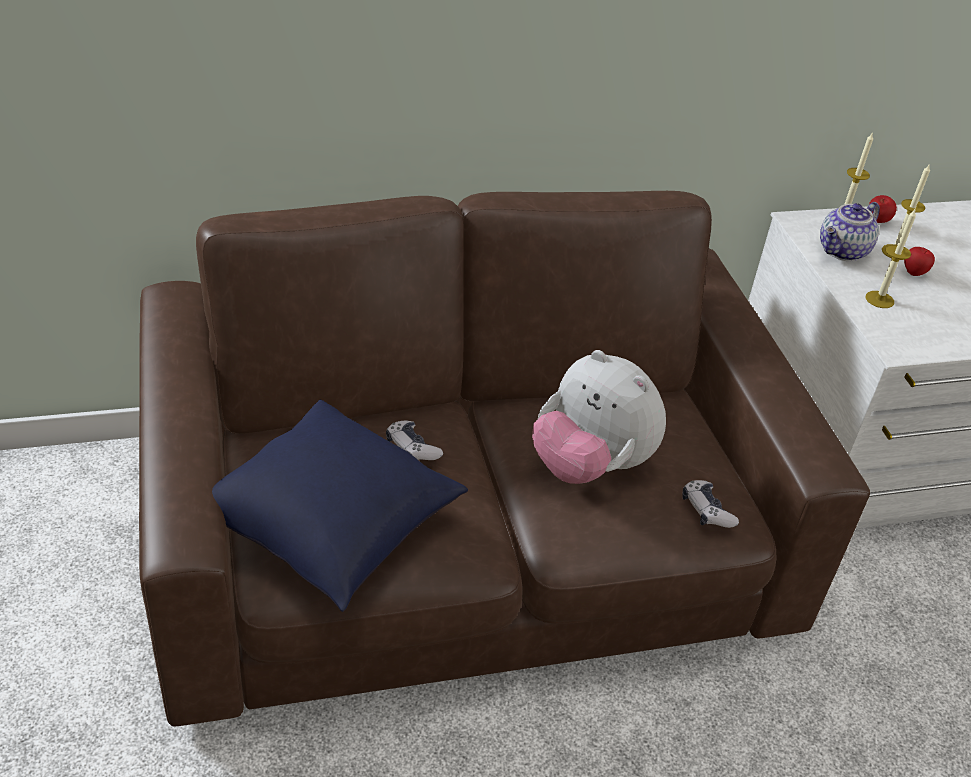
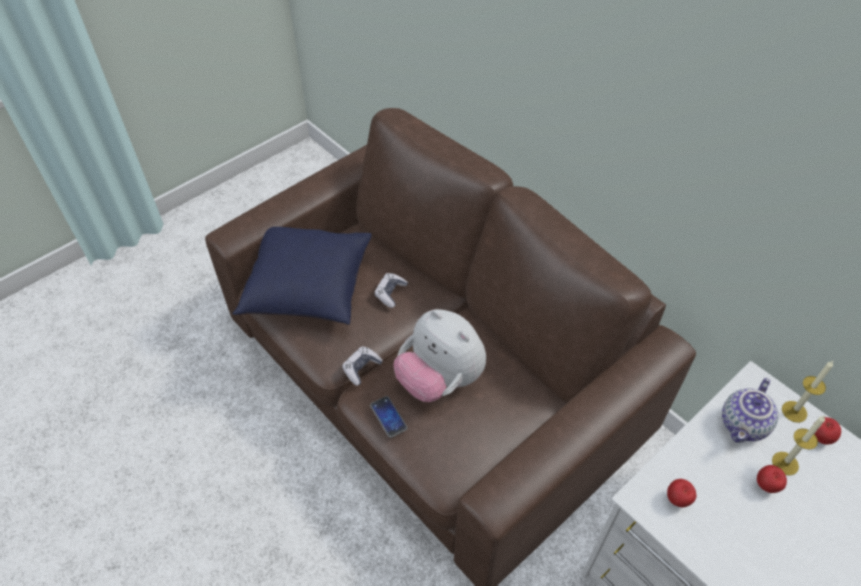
camera: 65 degrees right, 10 degrees up
(590, 465) = (439, 379): plush toy -> plush toy turned 60 degrees counterclockwise
(621, 534) = (388, 417): none -> phone
(706, 510) = (441, 455): game controller -> game controller (361, 368)
(843, 252) = (744, 425): teapot -> teapot turned 75 degrees counterclockwise
(879, 299) = (699, 469): candle -> none
(907, 328) = (677, 500): none -> apple

